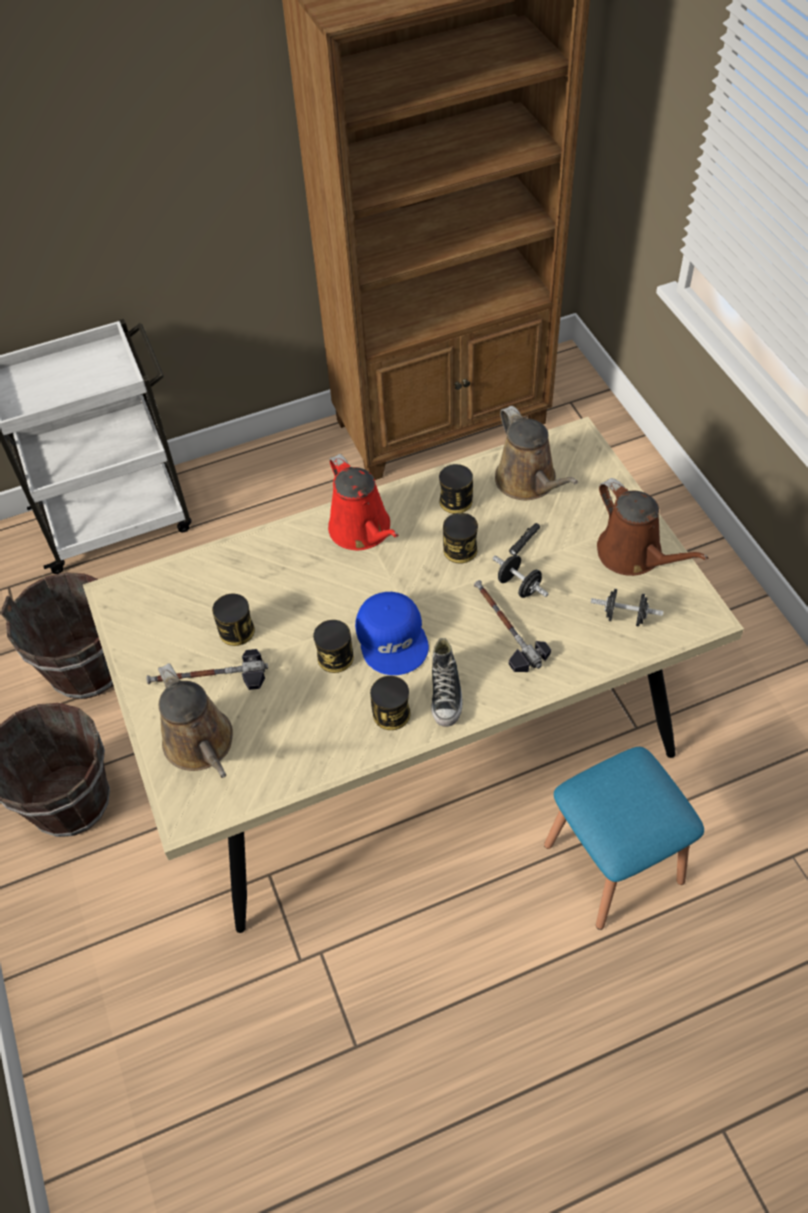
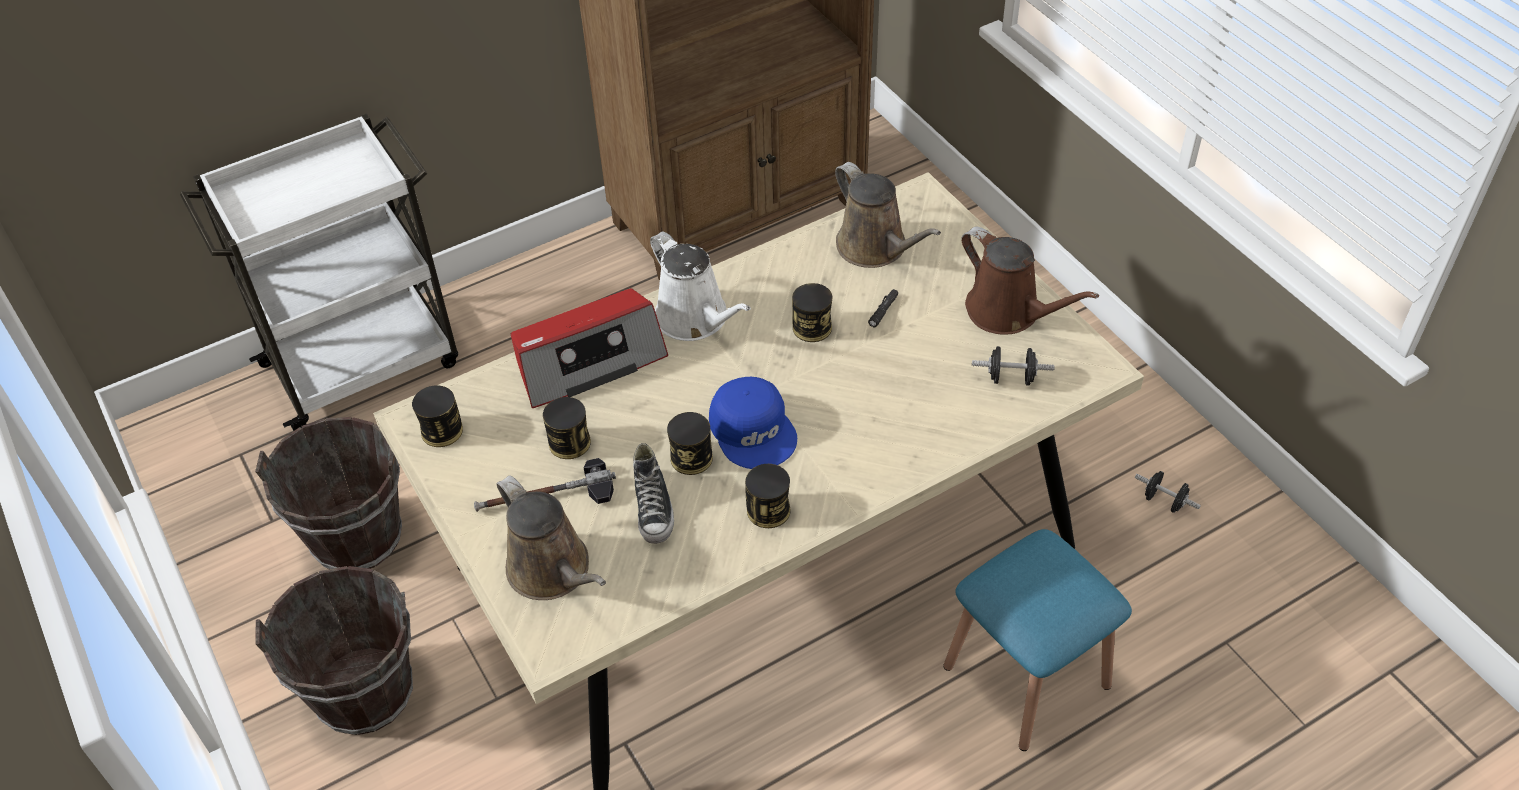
camera: 10 degrees left, 5 degrees down
(266, 559) = (588, 361): none -> radio
(363, 531) = (696, 319): red watering can -> white watering can
(446, 694) = (826, 482): shoe -> shoe (654, 509)
(456, 501) = (796, 276): can -> can (442, 431)
(505, 628) = (880, 405): hammer -> none
(519, 586) = (886, 358): black dumbbell -> black dumbbell (1164, 501)

